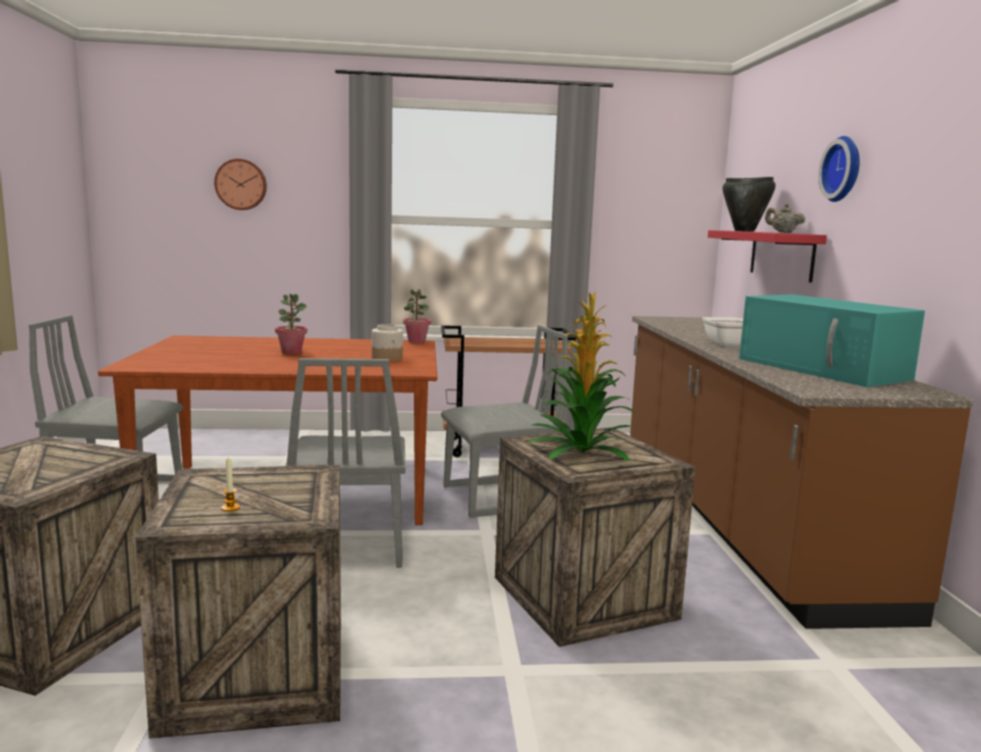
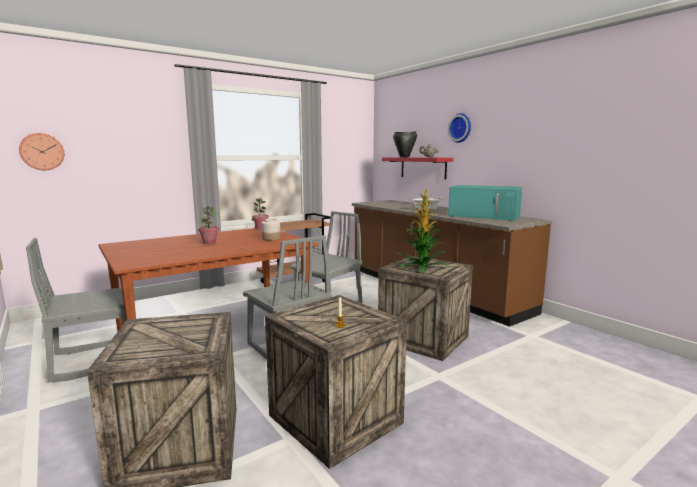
camera: 30 degrees left, 0 degrees up
(241, 184) = (109, 138): wall clock -> wall clock (42, 151)

